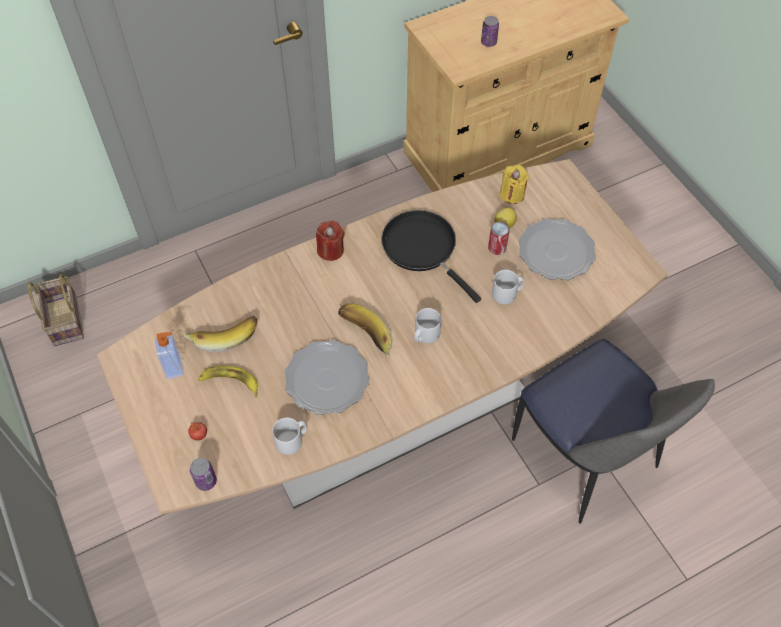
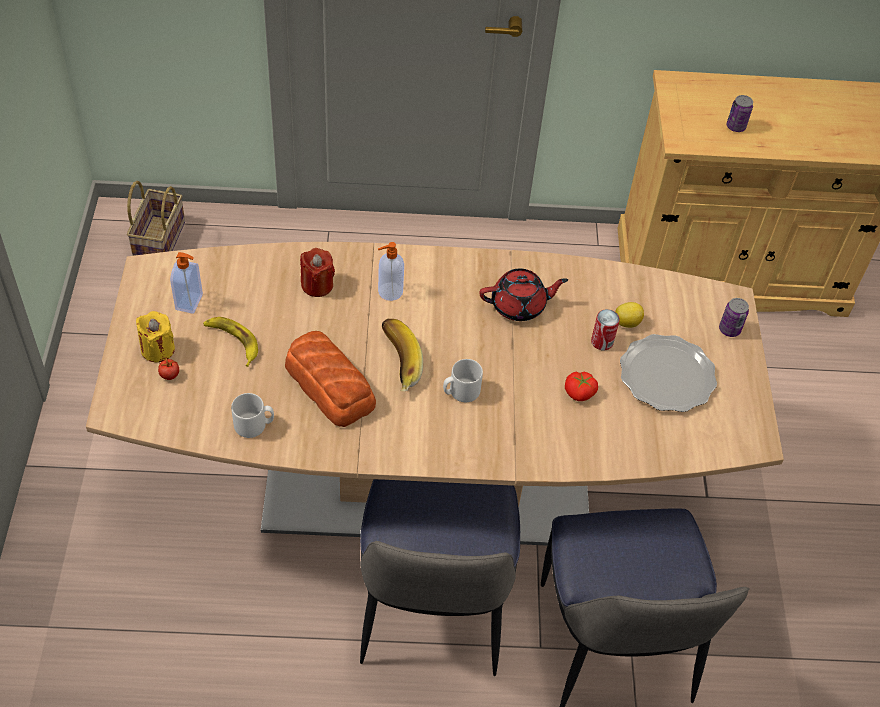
camera: 25 degrees right, 5 degrees down
(206, 481) = (146, 421): can -> can (729, 329)
(224, 335) = (258, 295): banana -> none
(322, 283) = (389, 292): none -> soap dispenser
(327, 378) = (329, 384): plate -> bread
(330, 250) = (420, 264): red candle -> red candle (317, 285)
(422, 248) = (519, 306): black frying pan -> red teapot
(452, 500) = (432, 612): none -> chair
(507, 294) = (579, 393): grey mug -> tomato
(512, 194) = (658, 296): yellow candle -> yellow candle (158, 349)

